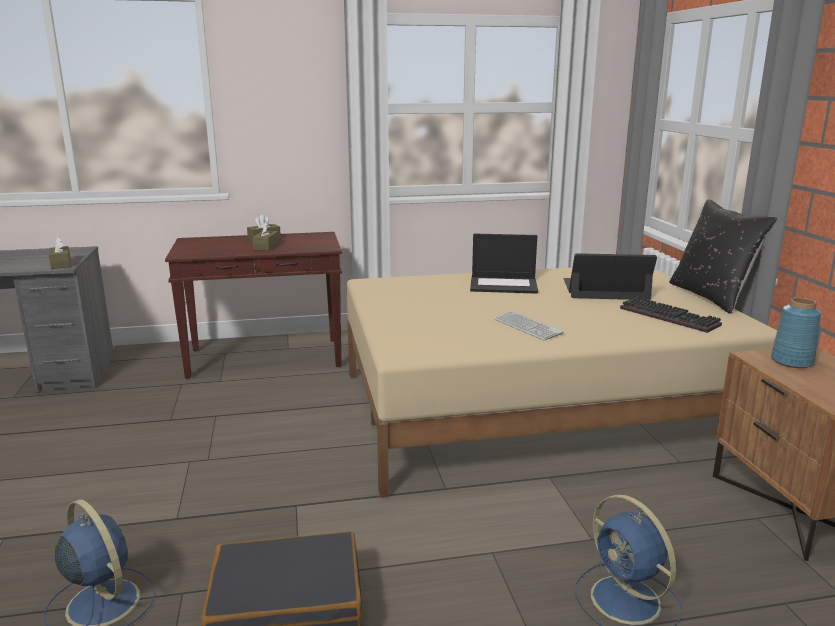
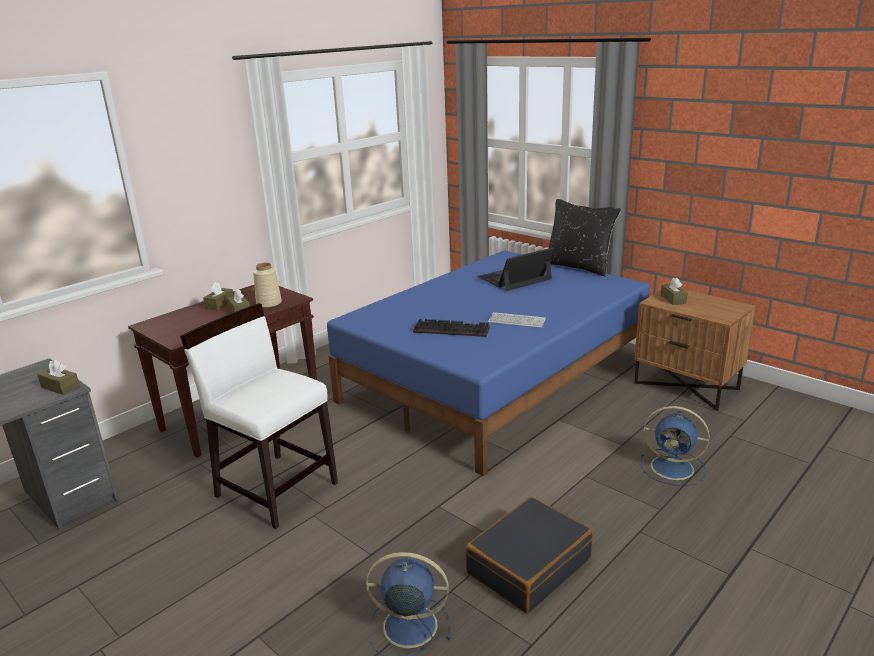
camera: 35 degrees left, 5 degrees up
(199, 426) = (276, 488): none -> white chair
(298, 247) = (269, 304): none -> beige vase
(504, 285) = (449, 293): laptop -> none
(535, 410) = (496, 379): beige bed -> blue bed
(671, 317) = (580, 288): keyboard -> keyboard (453, 329)
(791, 361) = (673, 299): blue vase -> brown tissue box

